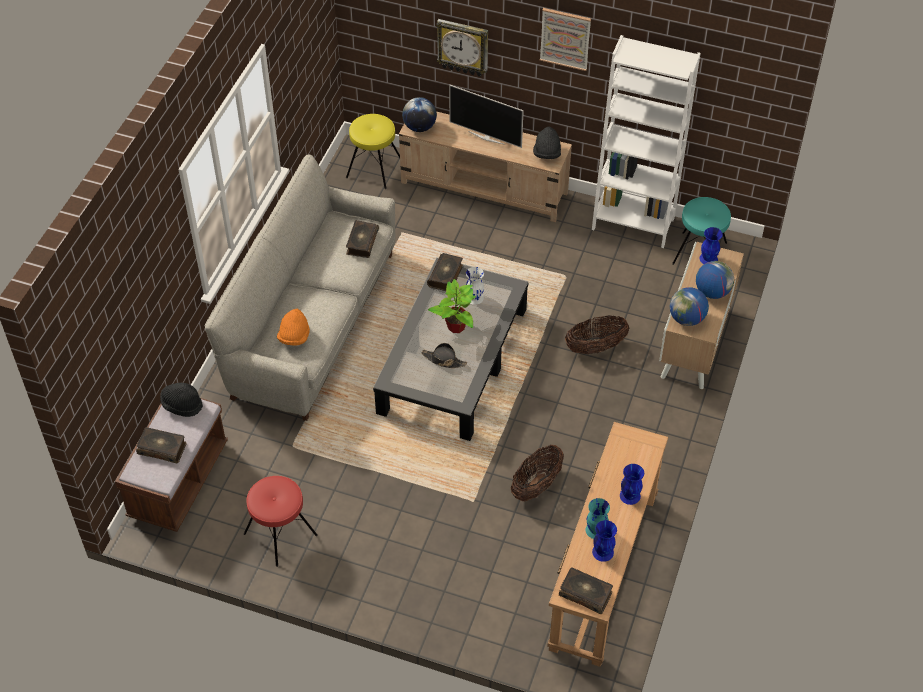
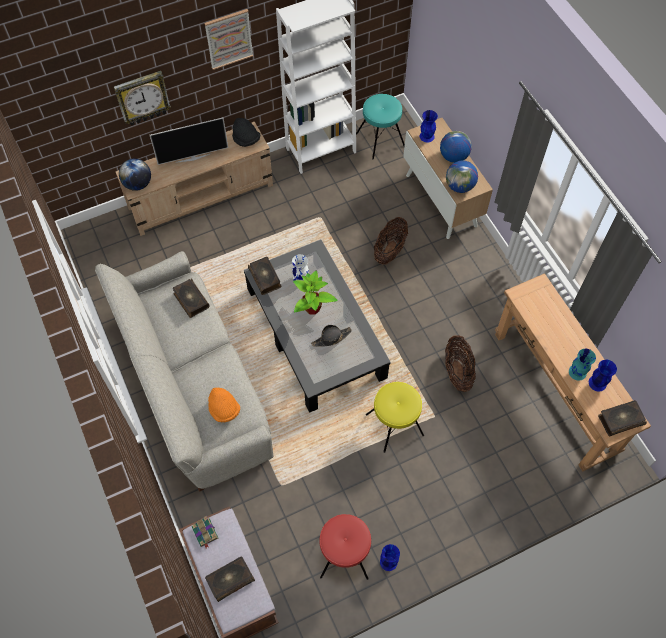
camera: 45 degrees left, 10 degrees up
(182, 405) = (205, 533): black hat -> book
(374, 169) = (110, 240): yellow stool -> yellow stool (394, 425)
(630, 495) = (568, 331): blue vase -> blue vase (388, 561)

